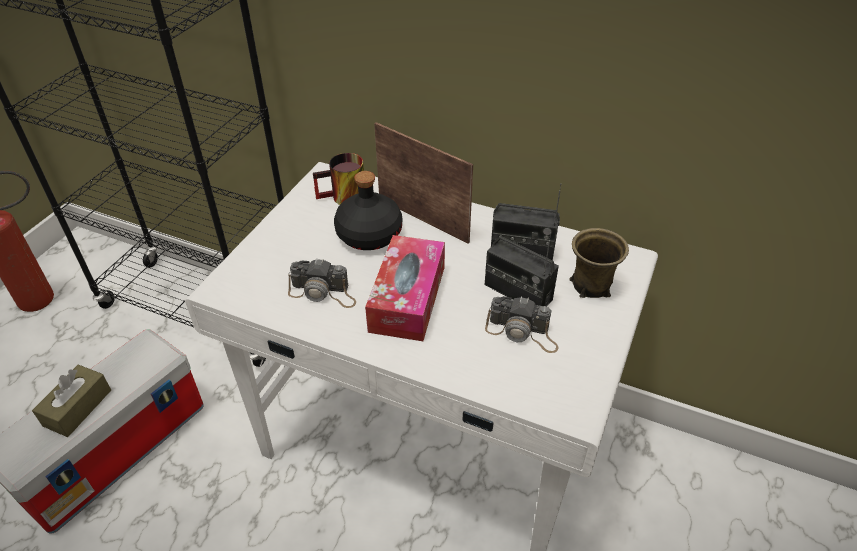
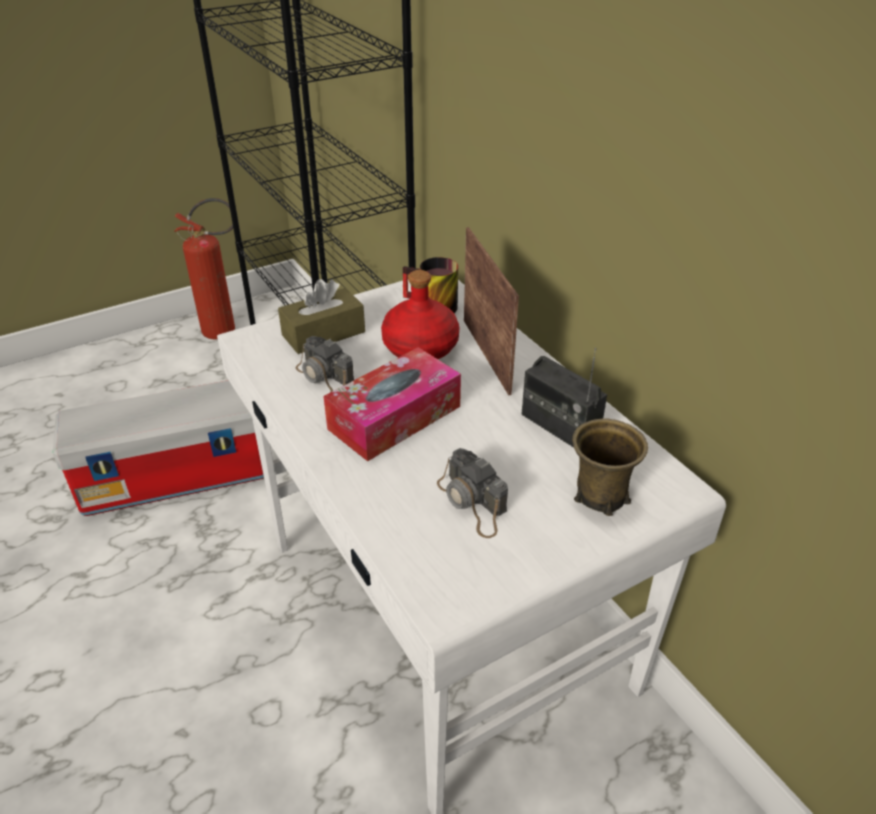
camera: 35 degrees right, 5 degrees down
(77, 408) = (144, 414): brown tissue box -> brown tissue box (323, 334)
(368, 234) = (419, 347): black bottle -> red bottle
(518, 292) = (510, 463): radio -> none

